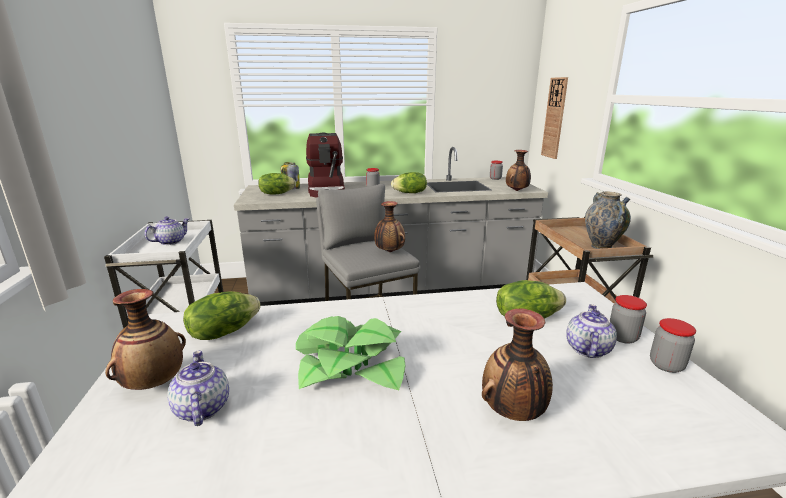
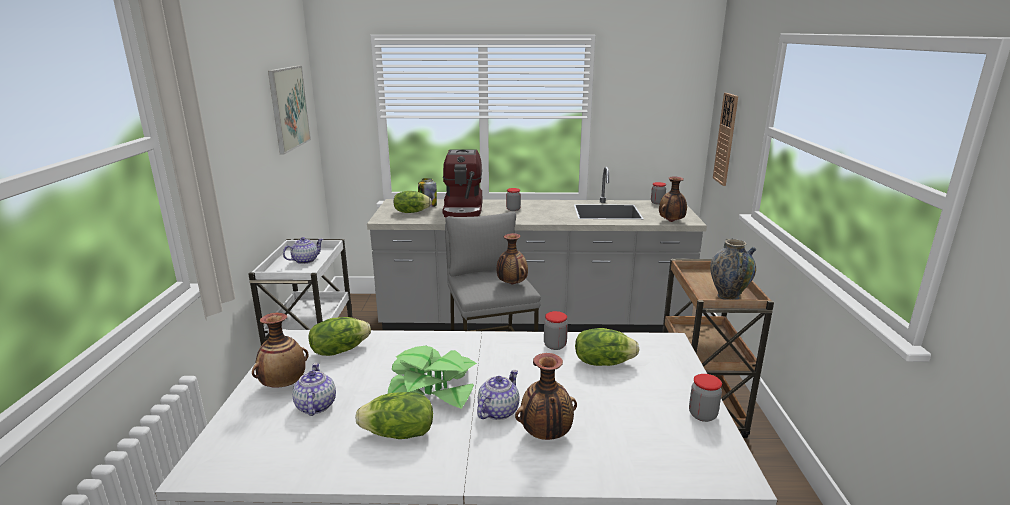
camera: 10 degrees right, 0 degrees up
(142, 88) = (289, 108): none -> picture
(410, 193) = (550, 218): lettuce -> lettuce (398, 434)
(587, 348) = (641, 394): teapot -> teapot (498, 411)
(622, 337) = (681, 388): jar -> jar (555, 345)

